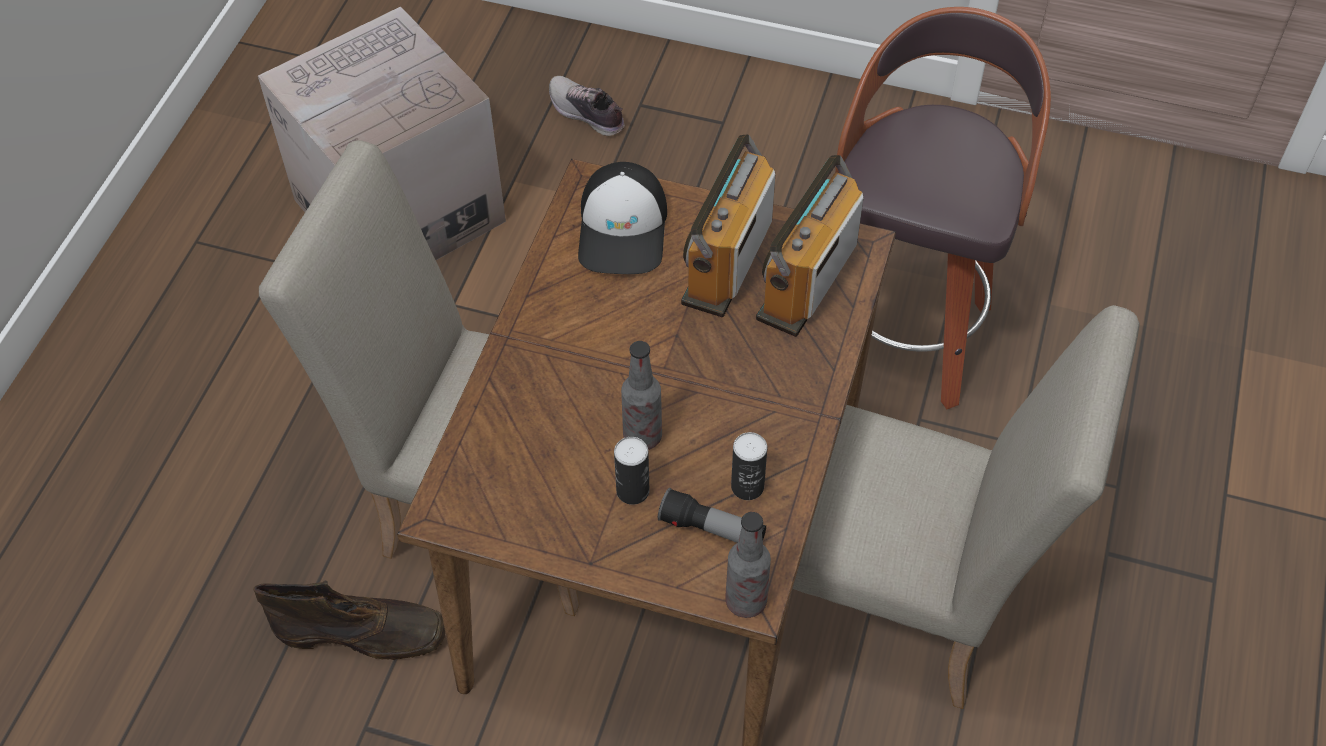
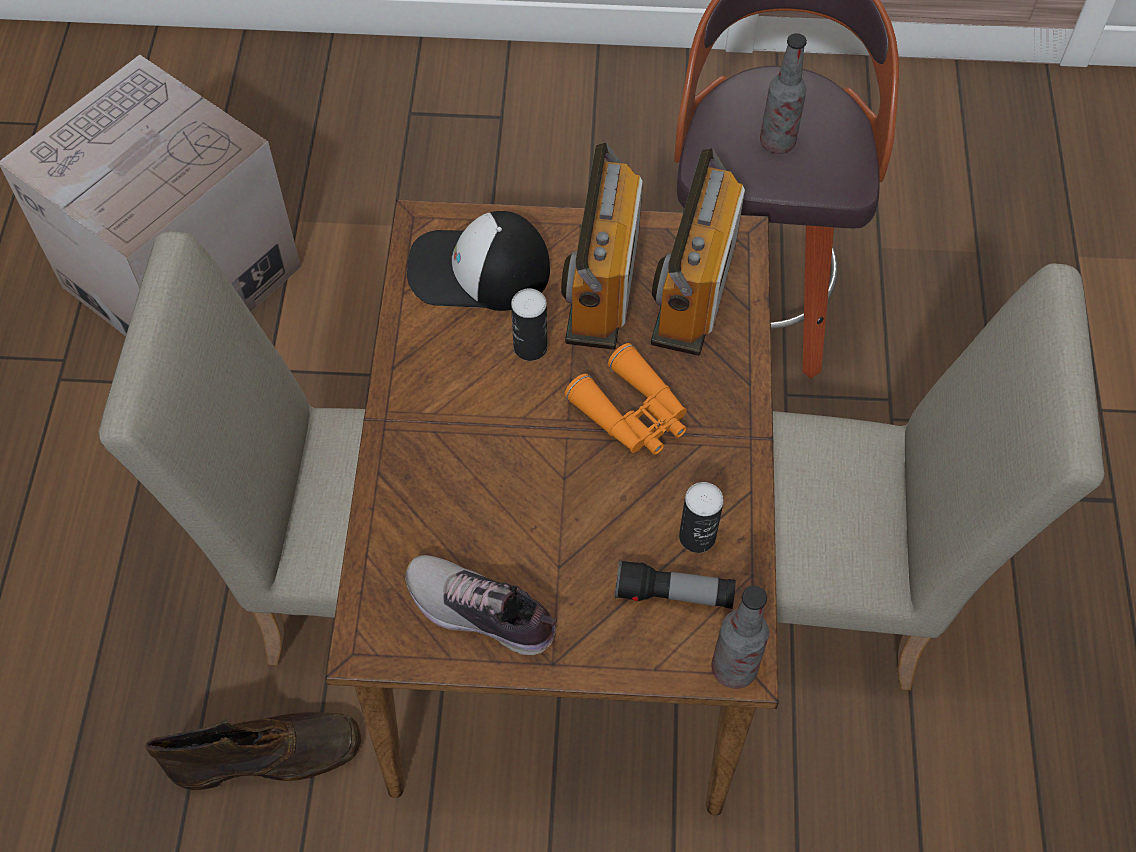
camera: 15 degrees left, 5 degrees up
(586, 114) = (355, 133): shoe -> shoe (481, 614)
(623, 230) = (478, 270): cap -> cap turned 105 degrees clockwise
(632, 491) = (575, 569): can -> can (530, 347)
(642, 436) = (567, 504): bottle -> bottle (777, 142)
(722, 374) = (632, 414): none -> orange binoculars

